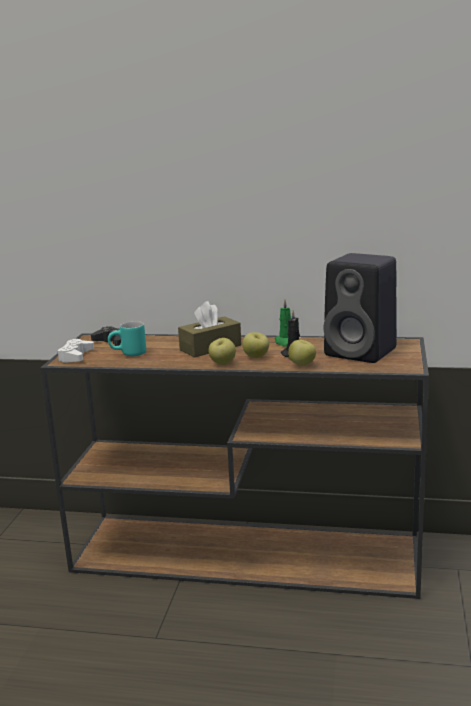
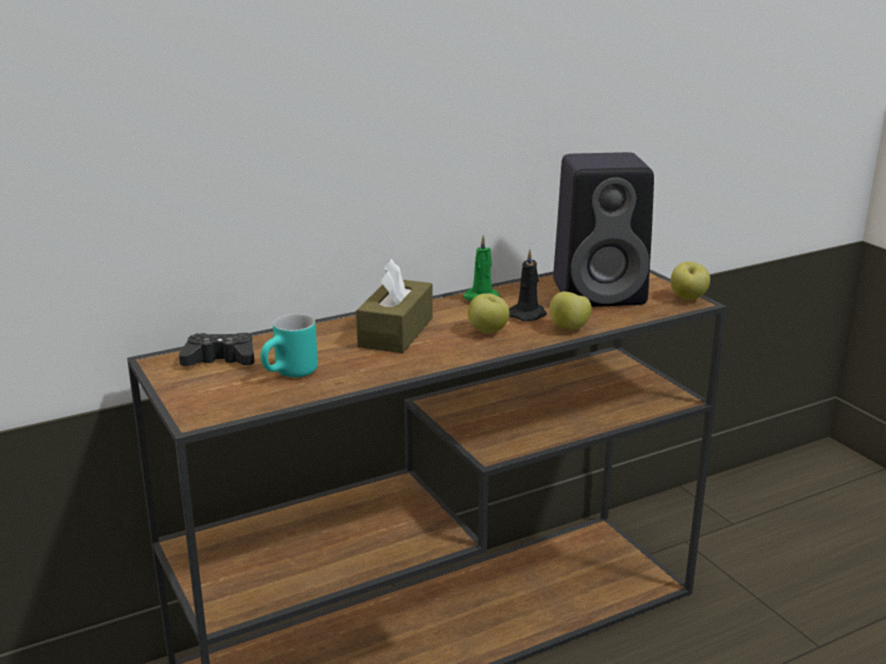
camera: 40 degrees left, 5 degrees up
(76, 356) = (206, 401): white game controller -> none
(223, 364) = (465, 353): apple -> apple (688, 298)

